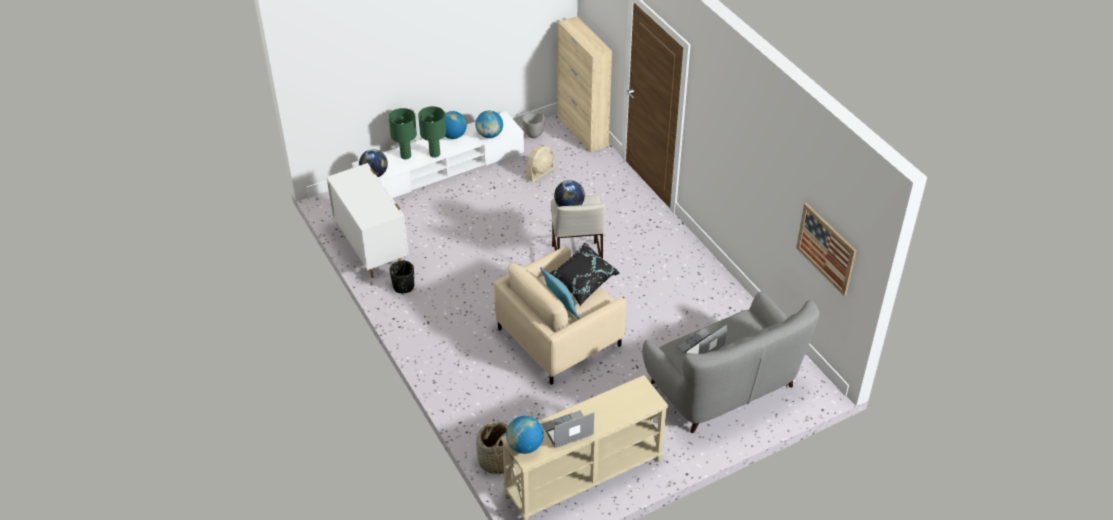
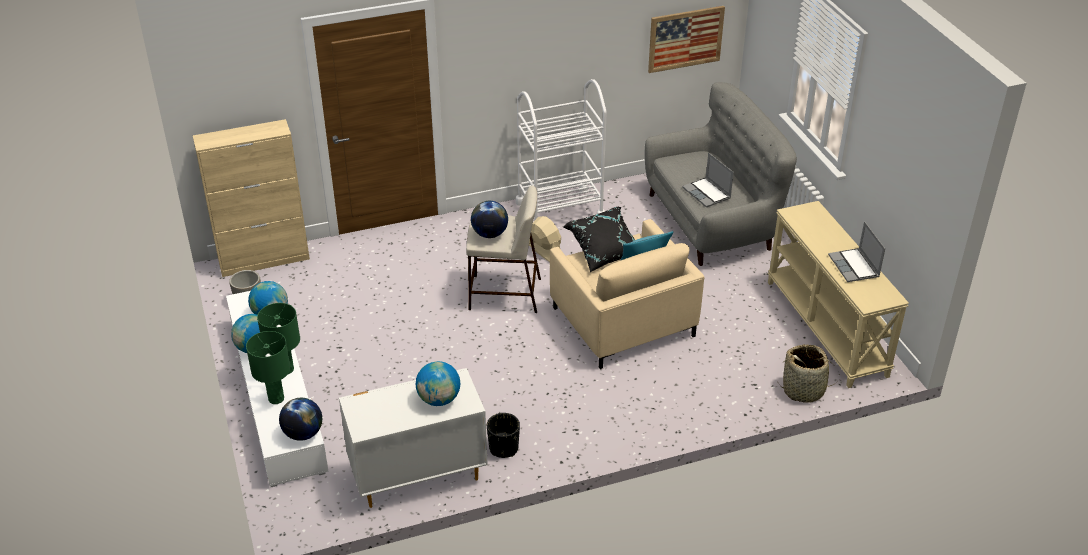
camera: 80 degrees left, 5 degrees down
(525, 446) = (876, 297): globe -> globe (439, 399)
(540, 172) = (328, 304): beige fan -> beige fan (544, 251)
(703, 281) = (560, 210): none -> white cart

